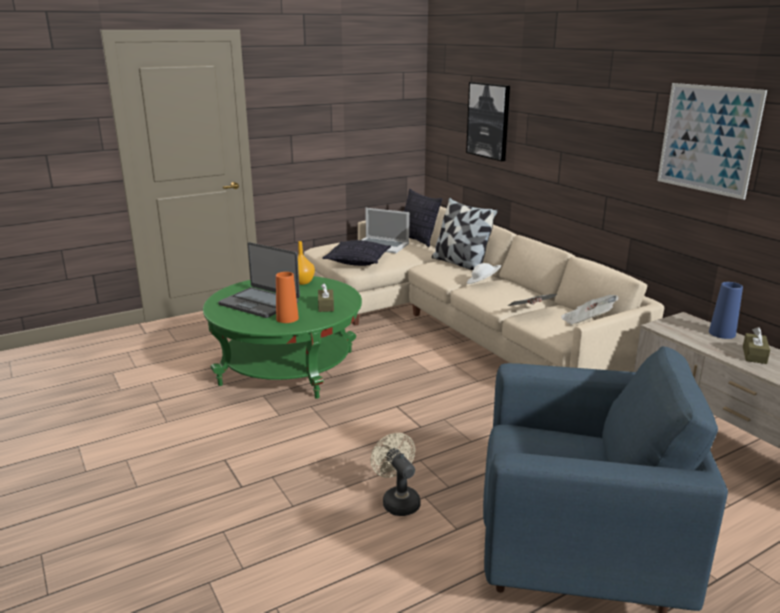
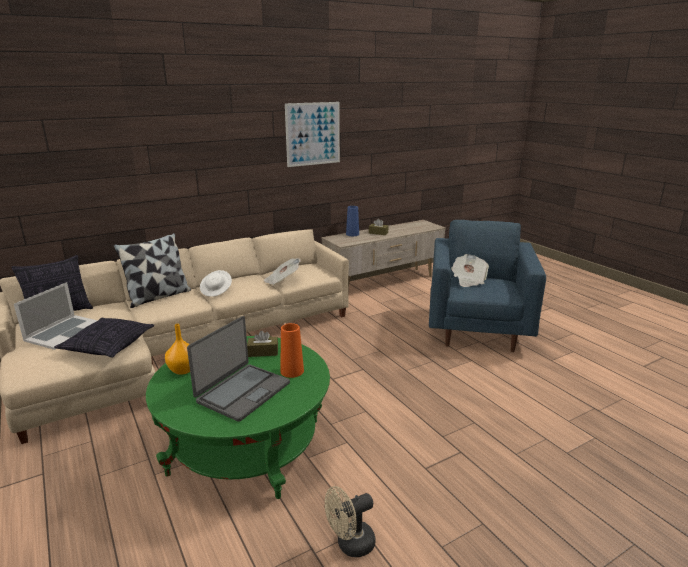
camera: 90 degrees left, 0 degrees up
(398, 500) = (453, 379): beige fan -> beige fan (350, 545)
(488, 120) = (91, 162): picture -> none
(586, 322) = (307, 266): newspaper -> newspaper (468, 280)

